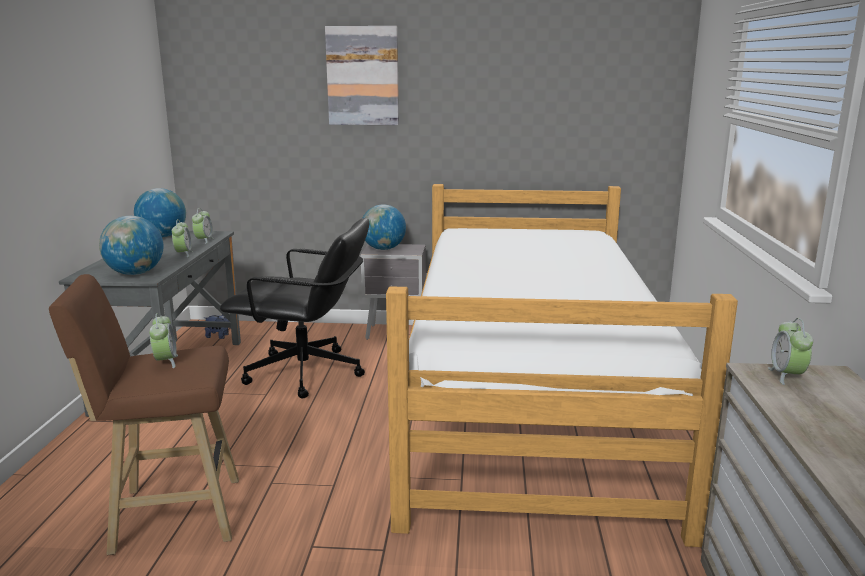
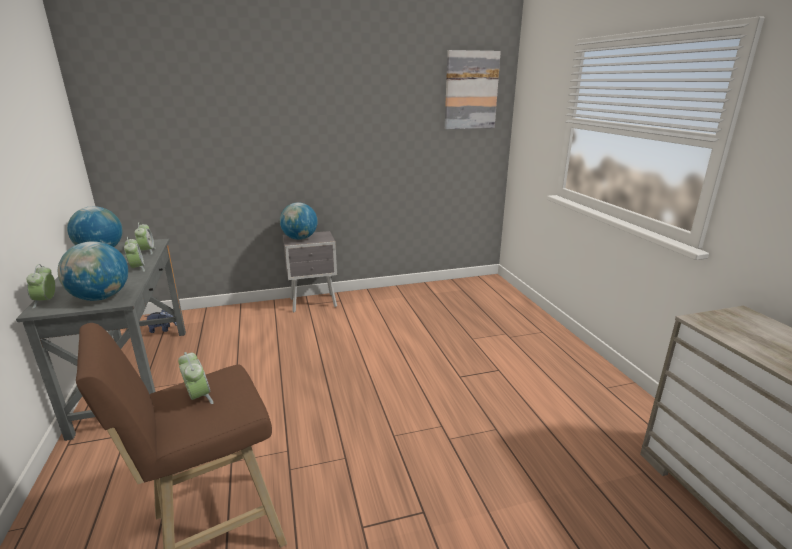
camera: 20 degrees left, 5 degrees up
(305, 373) = (260, 353): black office chair -> none
(363, 76) = (268, 94): picture -> picture (471, 90)
(530, 404) = (449, 348): bed -> none
(787, 376) = (724, 321): alarm clock -> alarm clock (46, 301)

